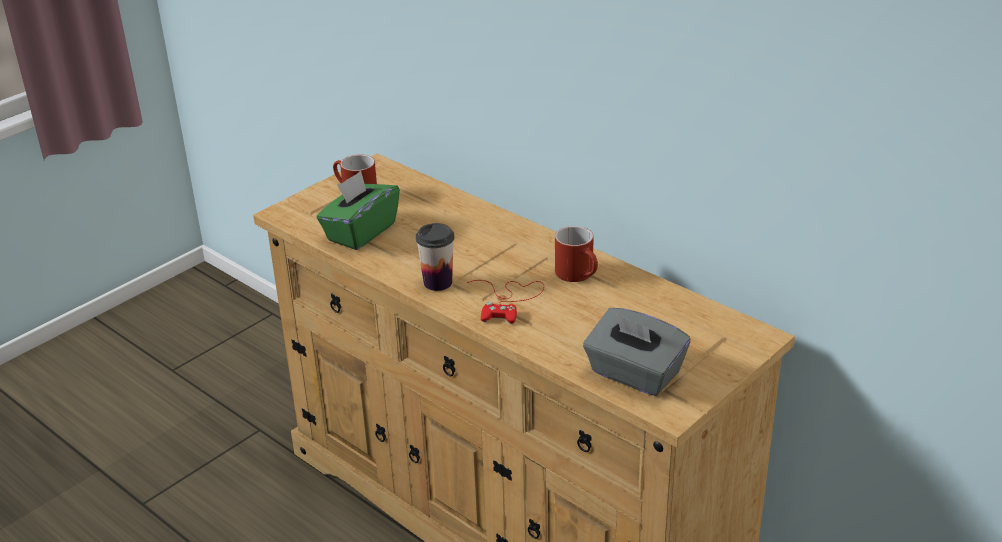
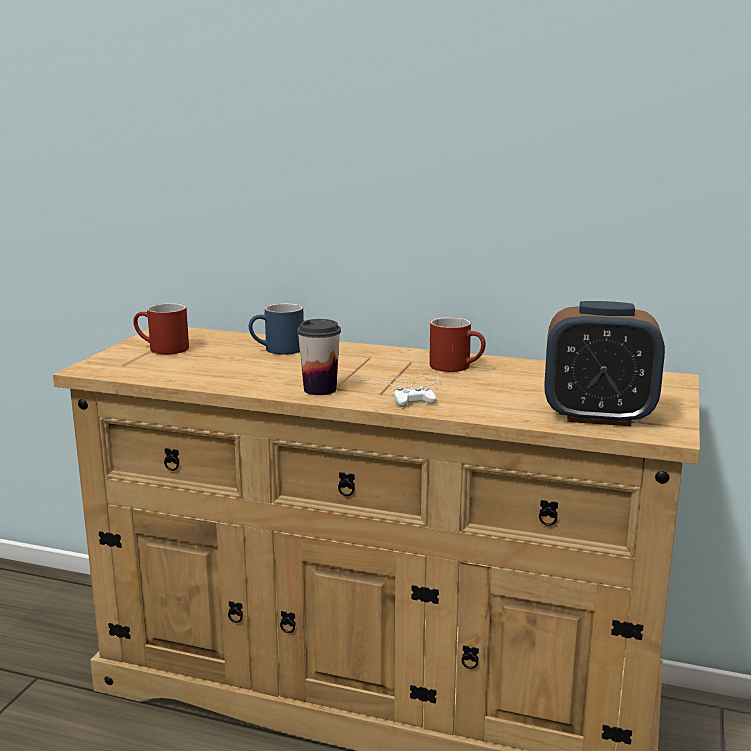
camera: 25 degrees left, 15 degrees down
(360, 232) = (195, 370): green tissue box -> none
(446, 216) = (277, 350): none -> blue mug
(509, 301) = (409, 390): red game controller -> white game controller
(634, 374) = (598, 417): grey tissue box -> alarm clock

